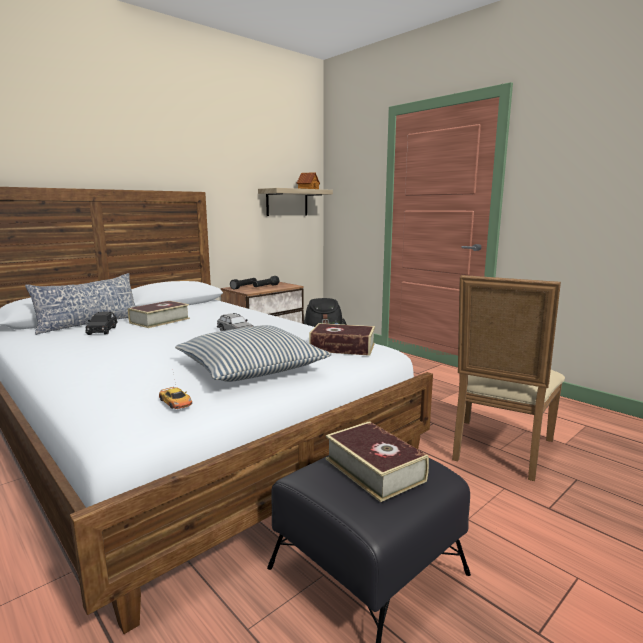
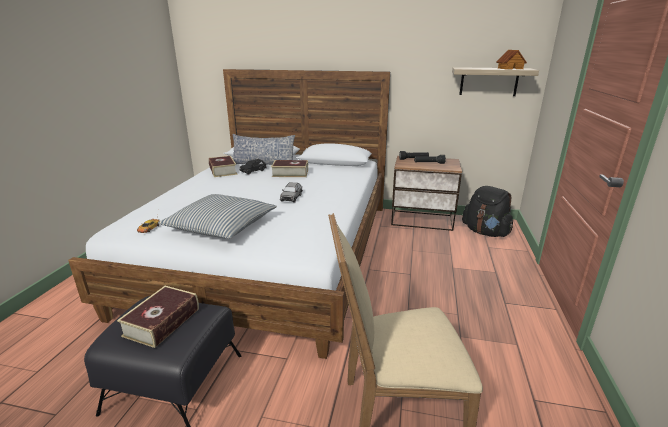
camera: 55 degrees right, 10 degrees up
(342, 347) = (297, 238): book -> book (223, 171)

